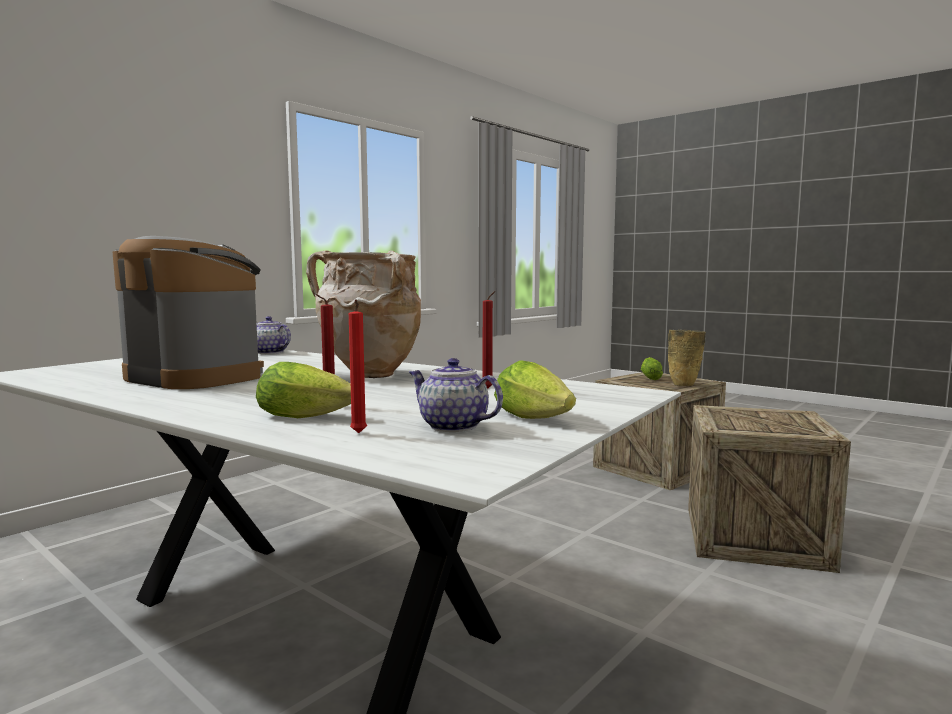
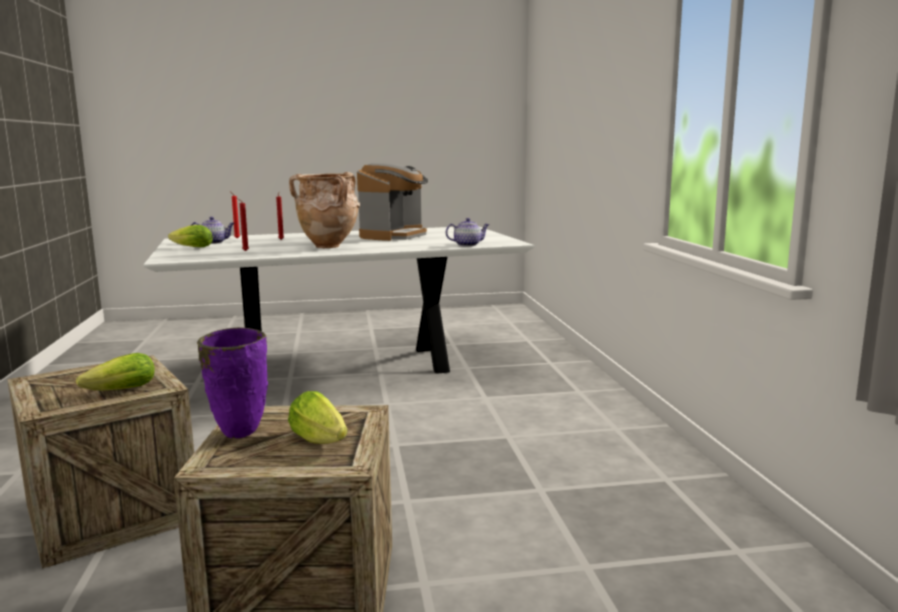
camera: 130 degrees right, 5 degrees up
(196, 377) = (394, 236): coffee machine -> coffee machine turned 45 degrees counterclockwise
(309, 416) = (271, 237): lettuce -> lettuce (117, 391)
(684, 385) = (238, 434): beige vase -> purple vase

